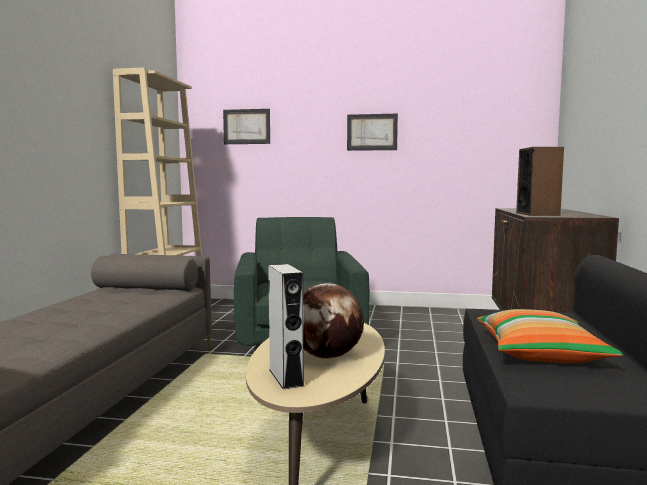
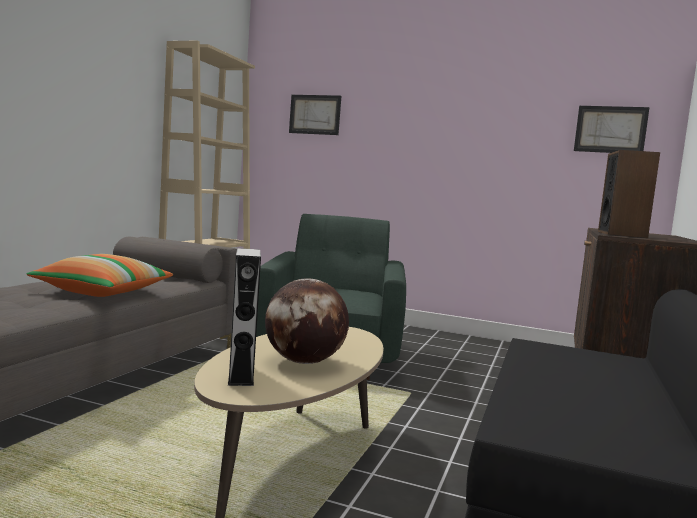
camera: 10 degrees right, 0 degrees up
(372, 132) = (453, 128): picture -> picture (610, 129)
(540, 354) = (563, 394): pillow -> pillow (103, 292)

